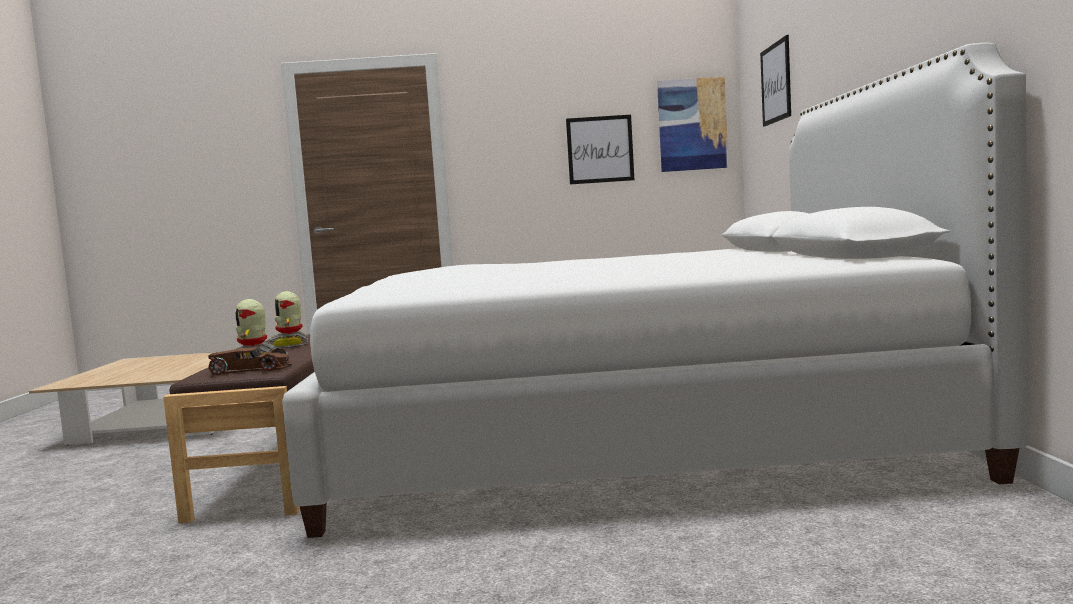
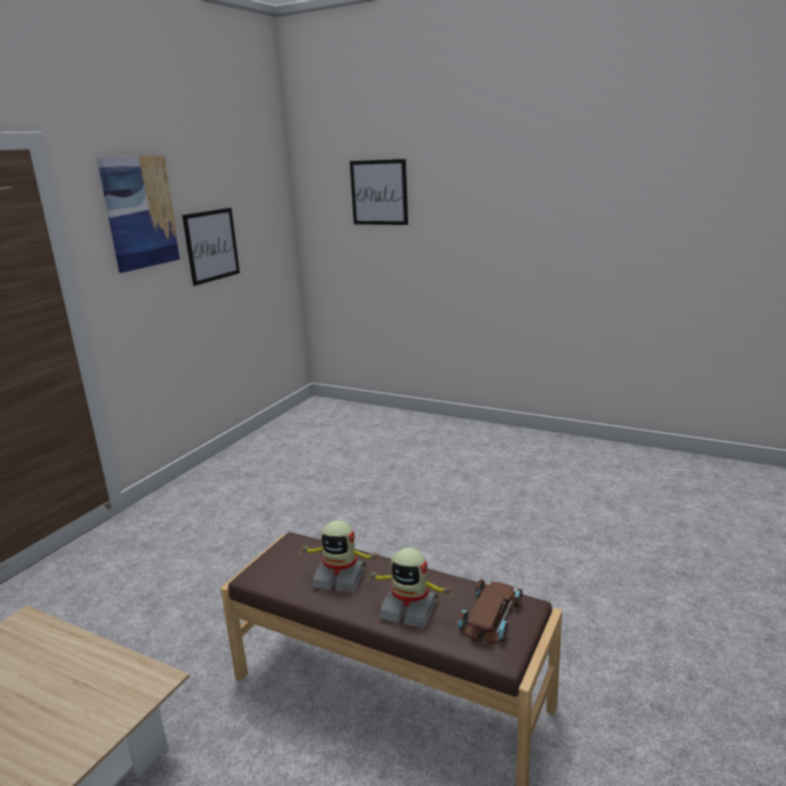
camera: 60 degrees left, 15 degrees up
(627, 439) = (507, 513): white bed -> none
(692, 124) = (269, 214): picture -> picture (140, 212)

